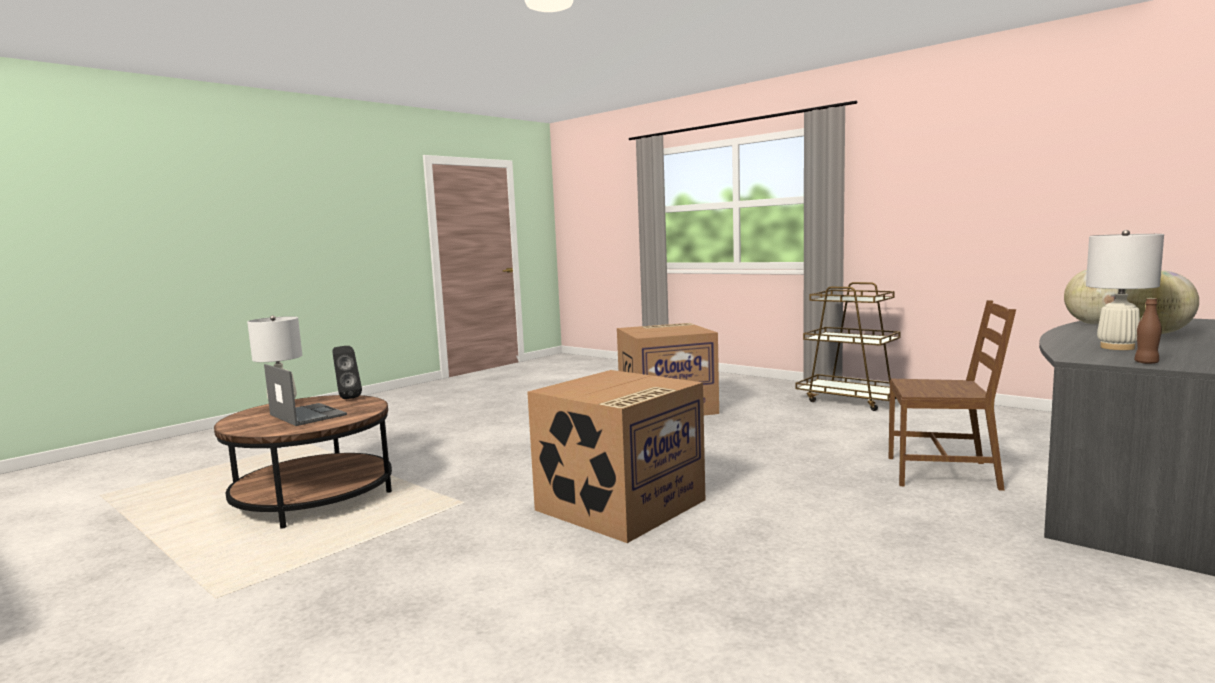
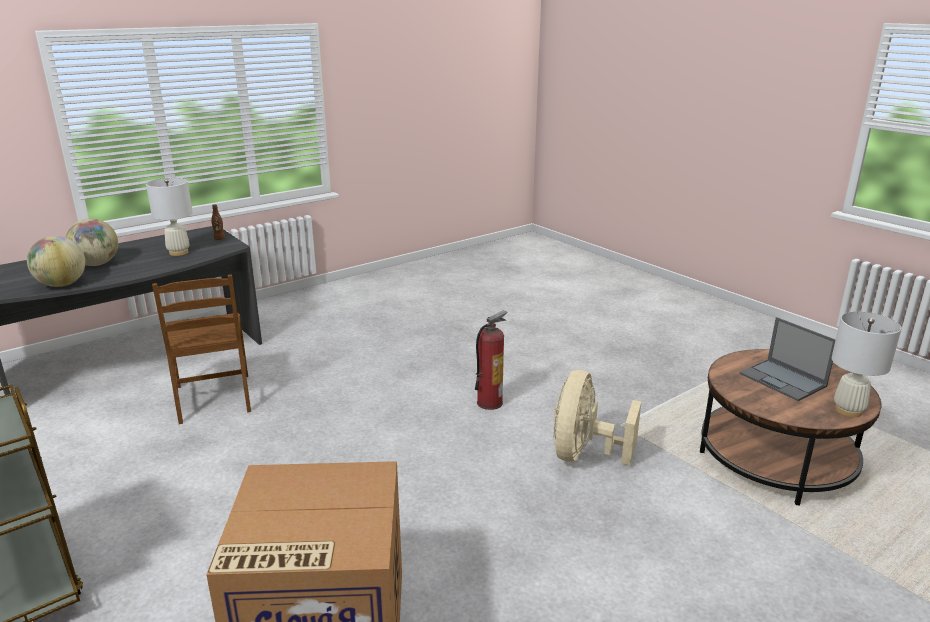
camera: 170 degrees left, 15 degrees up
(347, 398) = (783, 414): black speaker -> none
(511, 479) = (584, 454): none -> beige fan
(620, 506) = (489, 402): cardboard box -> fire extinguisher
(943, 473) = (214, 399): brown chair -> brown chair turned 135 degrees counterclockwise

